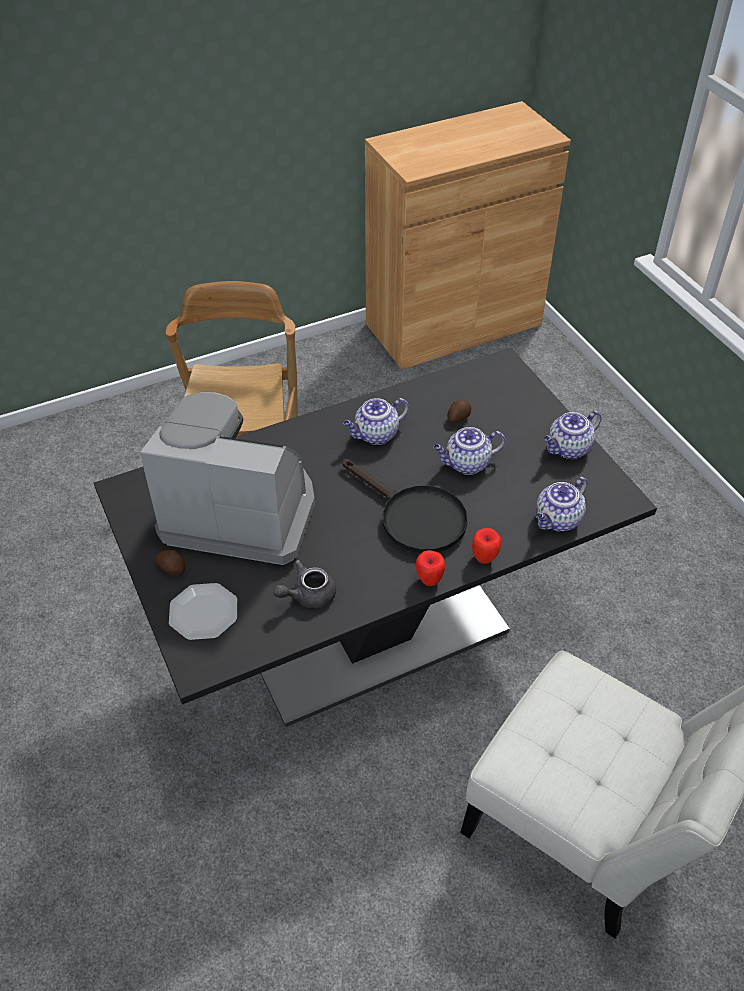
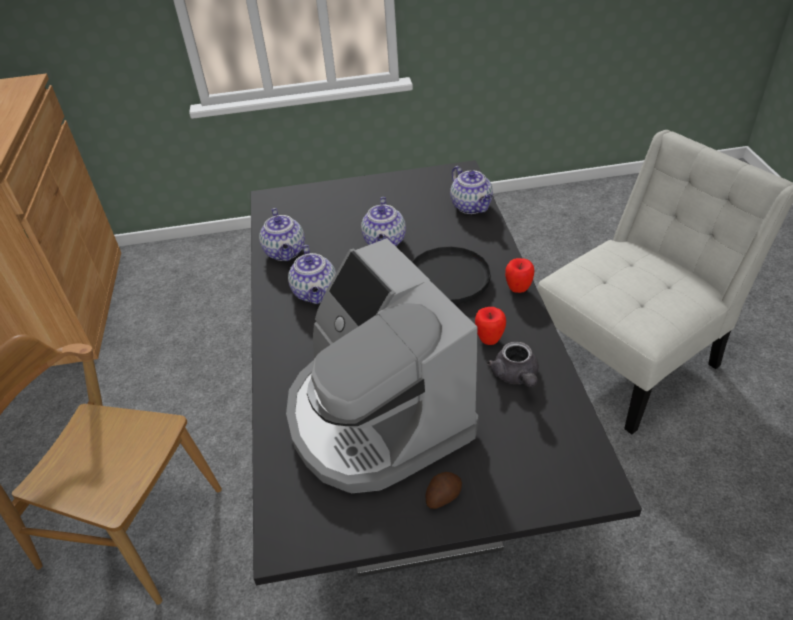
camera: 70 degrees left, 5 degrees down
(203, 613) = (522, 471): plate -> none
(240, 511) = (376, 417): coffee machine -> coffee machine turned 60 degrees counterclockwise
(458, 417) = (322, 236): potato -> none
(484, 558) = (501, 252): apple -> apple (489, 339)
(568, 449) = (395, 186): teapot -> teapot (285, 252)

